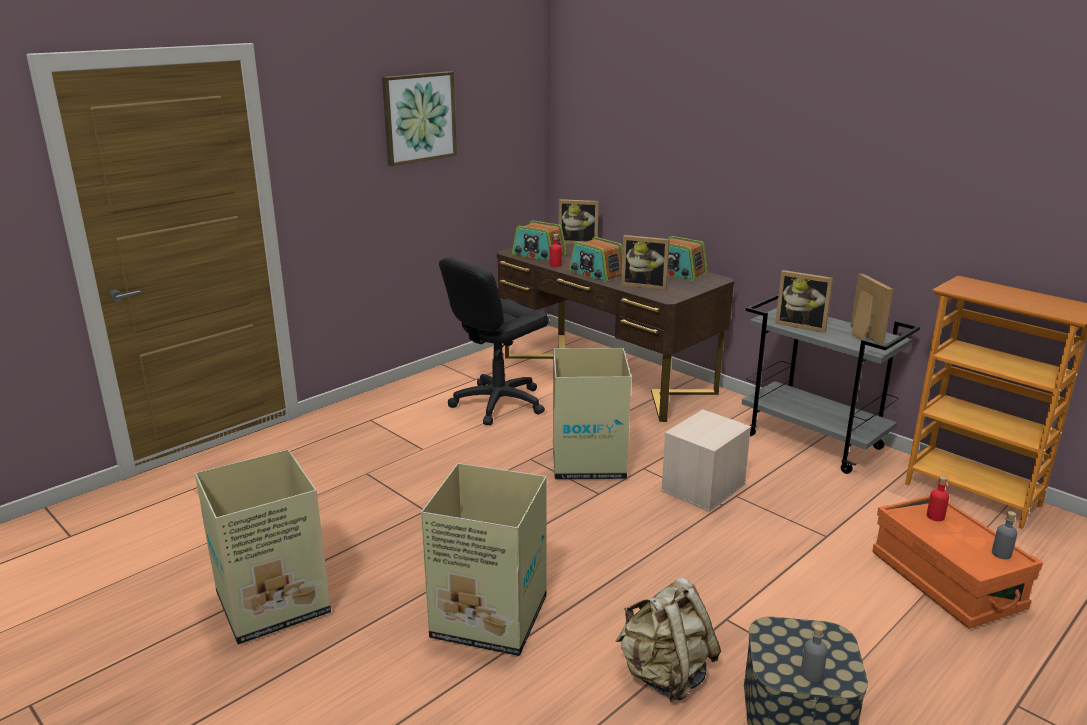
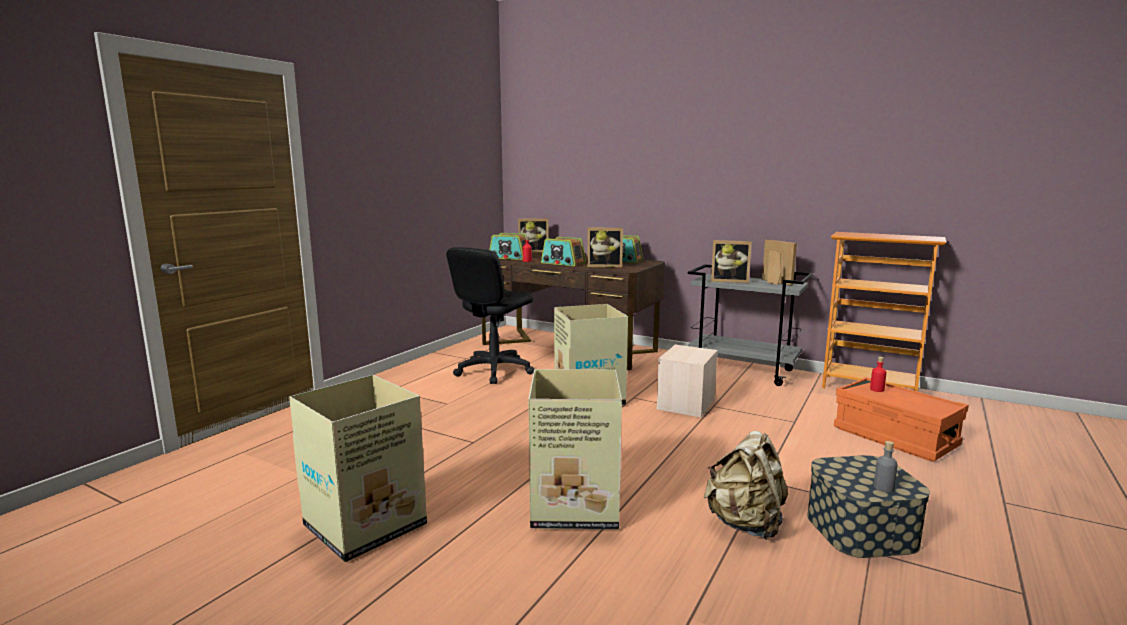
camera: 15 degrees left, 10 degrees down
(419, 117) = (415, 147): picture -> none
(1001, 554) = (938, 404): grey bottle -> none

